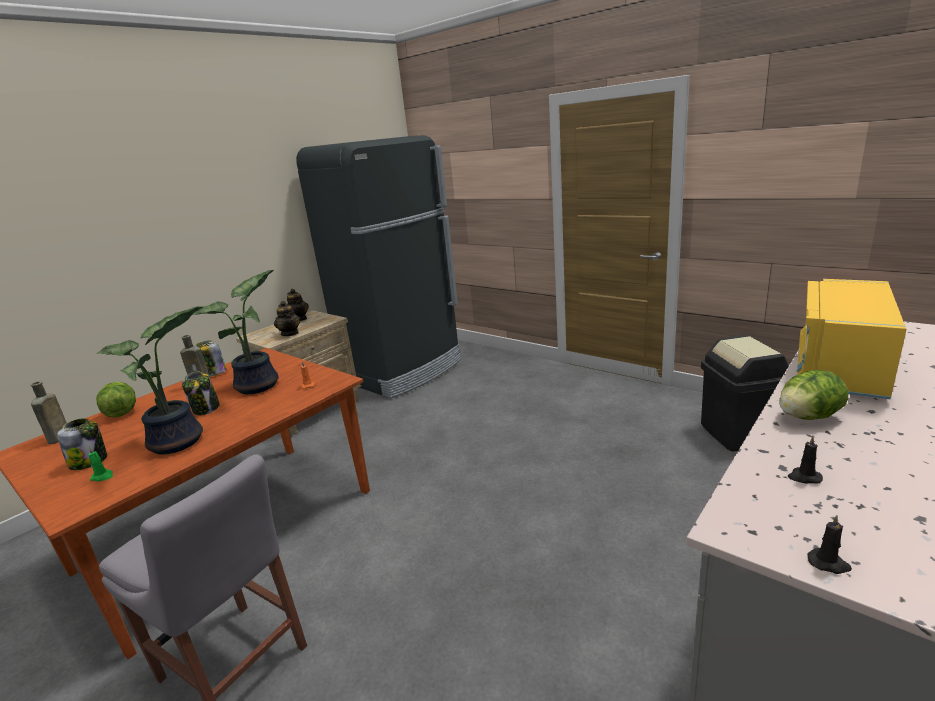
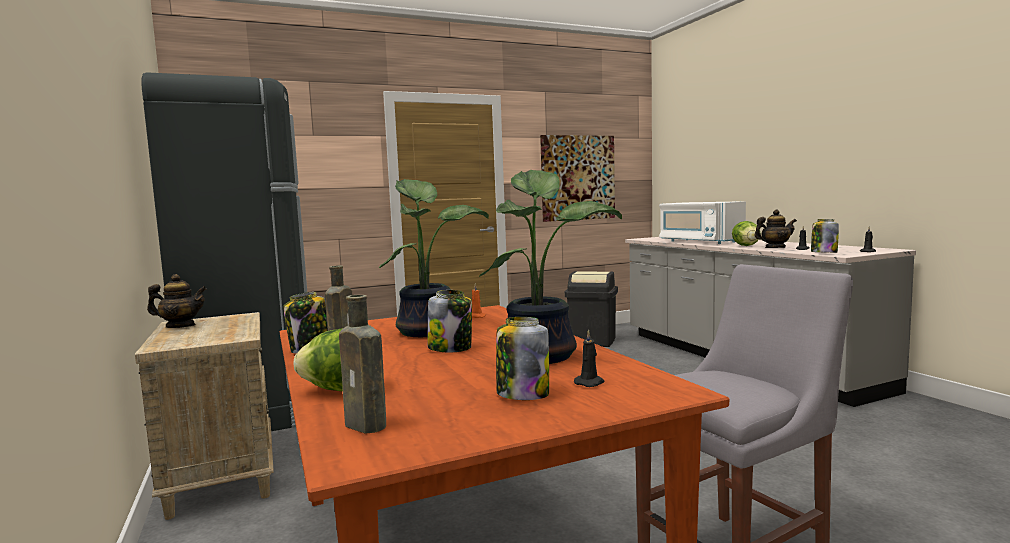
camera: 65 degrees left, 15 degrees down
(103, 477) = (590, 383): green candle -> black candle
(290, 333) = (234, 330): teapot -> teapot (775, 248)
(748, 506) = (823, 253): none -> jar
(813, 193) = (578, 178): none -> picture
(840, 367) = (699, 242): yellow microwave -> white microwave

